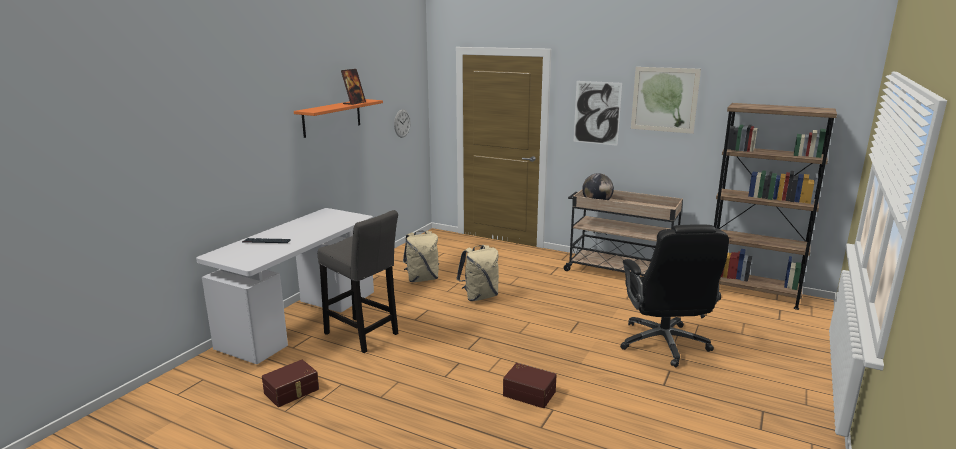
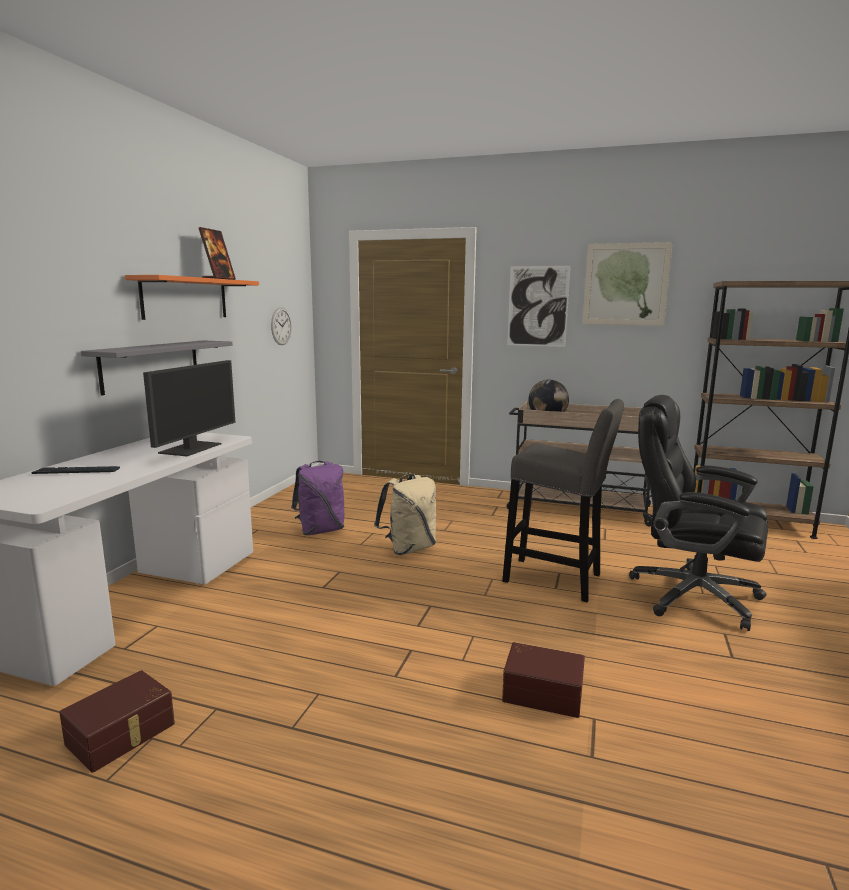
camera: 10 degrees left, 5 degrees down
(309, 166) = (151, 365): none -> grey shelf
(333, 225) = (191, 448): none -> monitor
(363, 335) = (245, 618): grey stool -> grey stool (557, 580)
(422, 279) = (321, 530): beige backpack -> purple backpack
(664, 344) = (691, 595): black office chair -> black office chair turned 135 degrees clockwise

